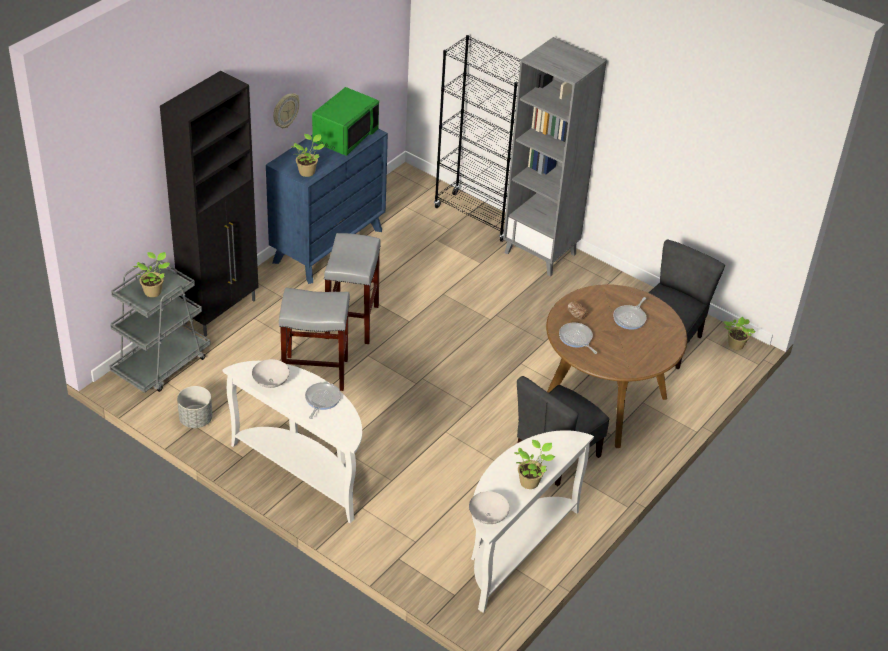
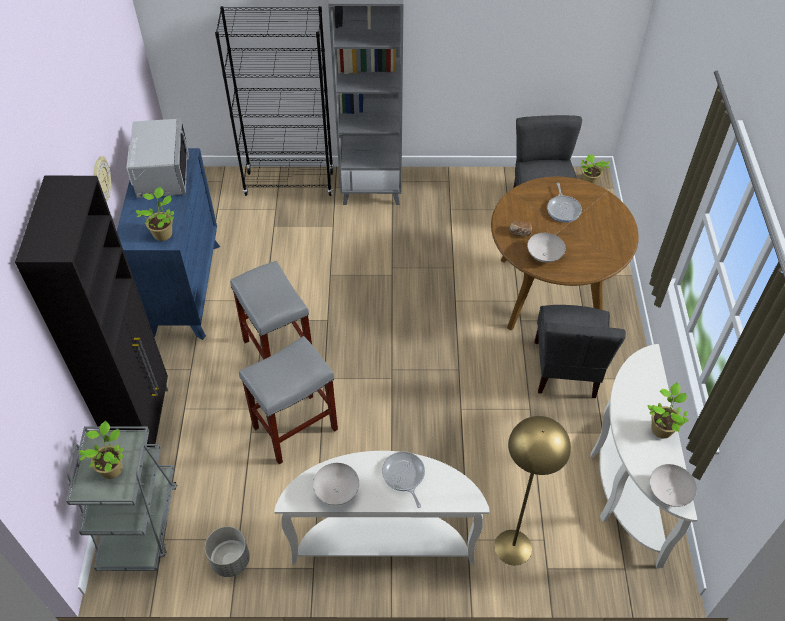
camera: 35 degrees left, 10 degrees up
(344, 136) = (161, 174): green microwave -> grey microwave
(389, 531) = (513, 547): none -> yellow floor lamp
(576, 339) = (544, 256): frying pan -> white bowl

